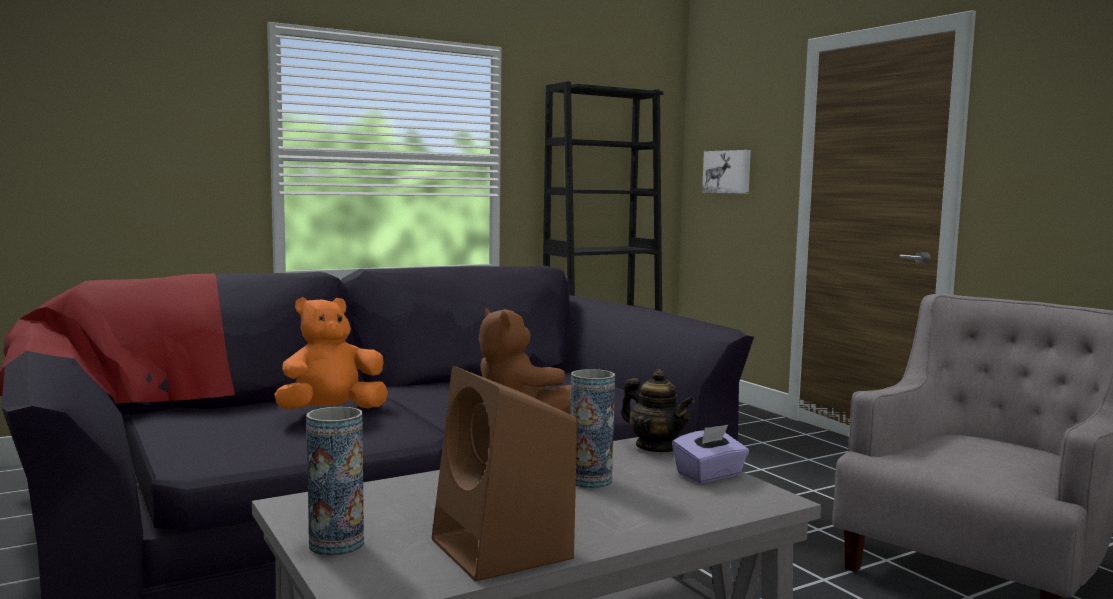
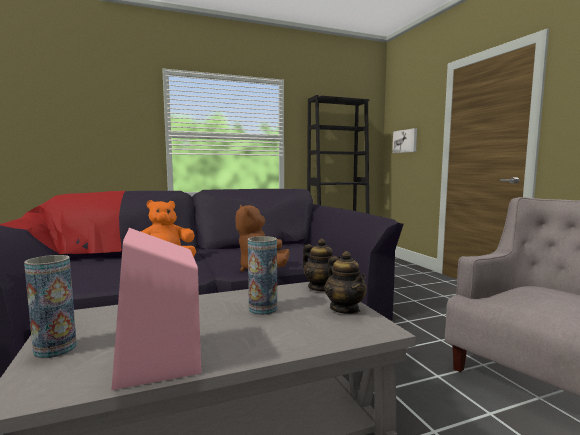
camera: 10 degrees right, 0 degrees up
(504, 550) = (159, 362): brown speaker -> pink speaker
(709, 475) = (345, 309): purple tissue box -> teapot

